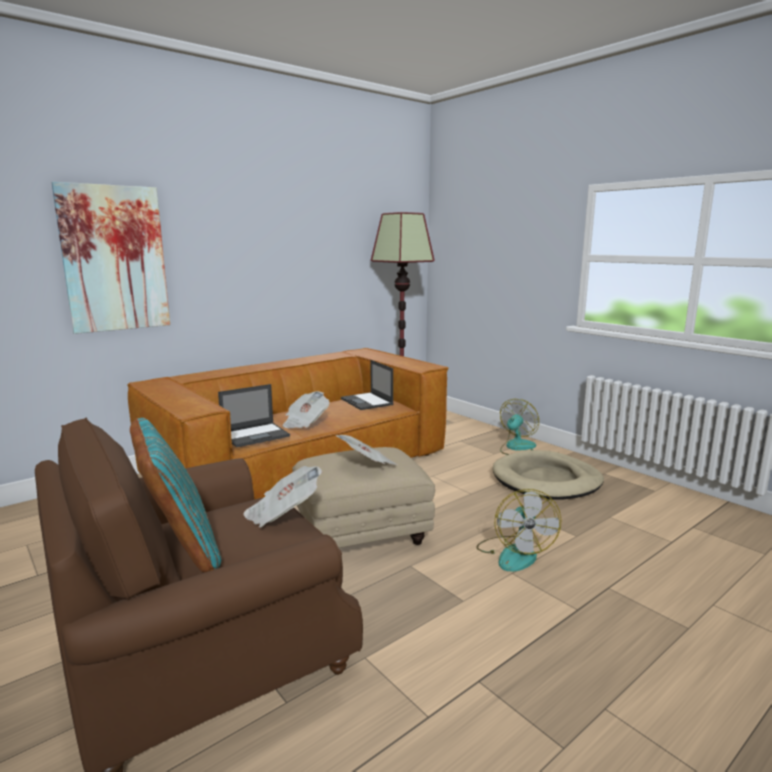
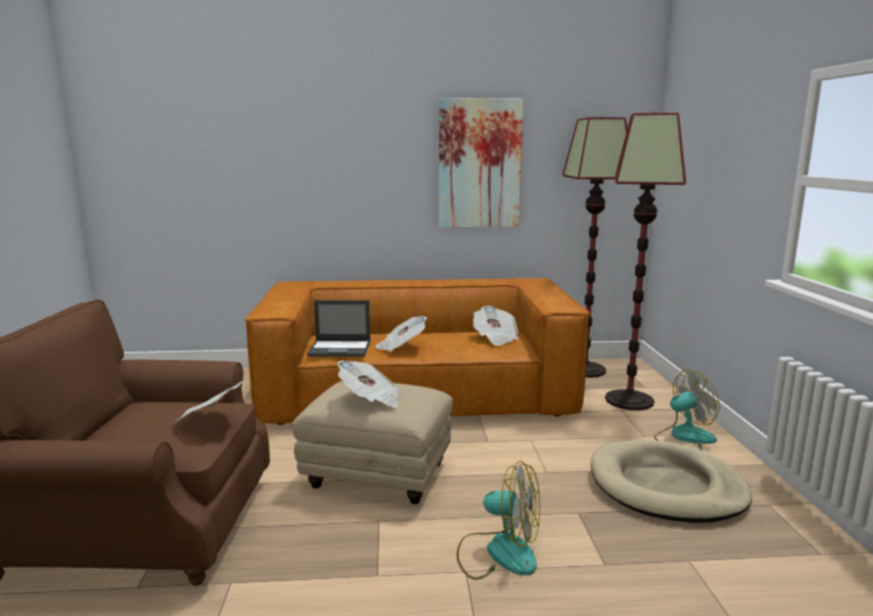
camera: 35 degrees right, 0 degrees up
(115, 259) = (277, 168): picture -> picture (479, 164)
(180, 548) = (110, 422): turquoise pillow -> none
(367, 402) = (495, 338): laptop -> newspaper
(456, 433) = (629, 400): none -> floor lamp
(514, 553) = (498, 552): fan -> fan turned 105 degrees counterclockwise

